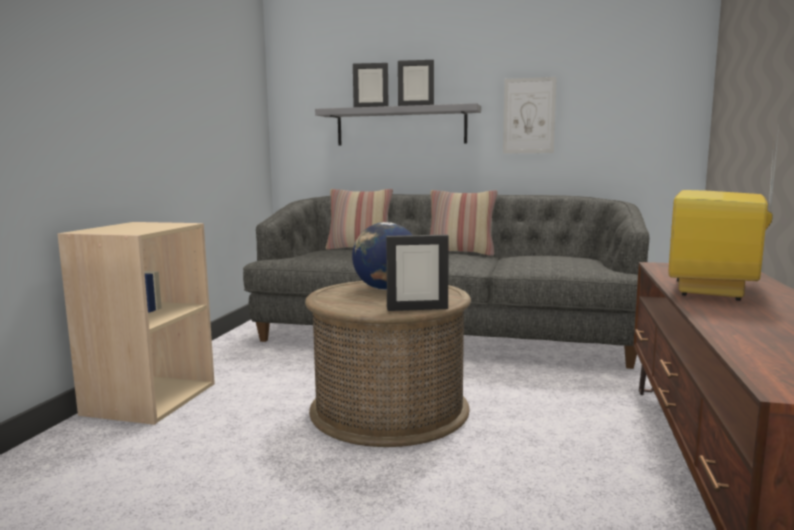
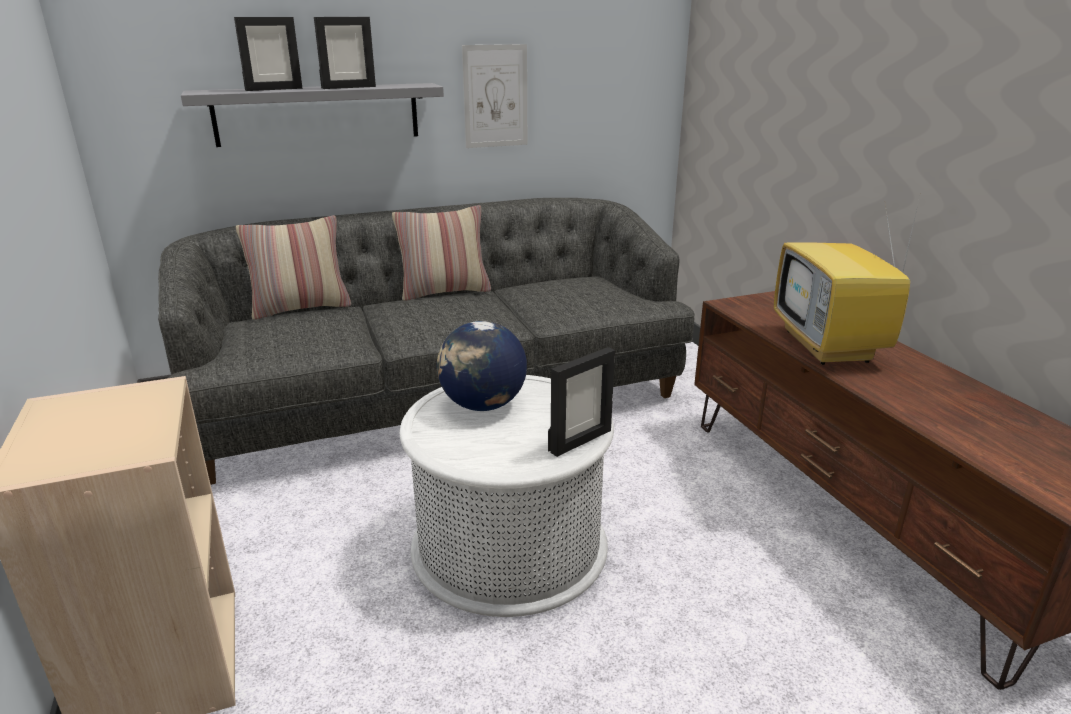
camera: 35 degrees left, 15 degrees up
(389, 409) = (509, 545): brown coffee table -> white coffee table

